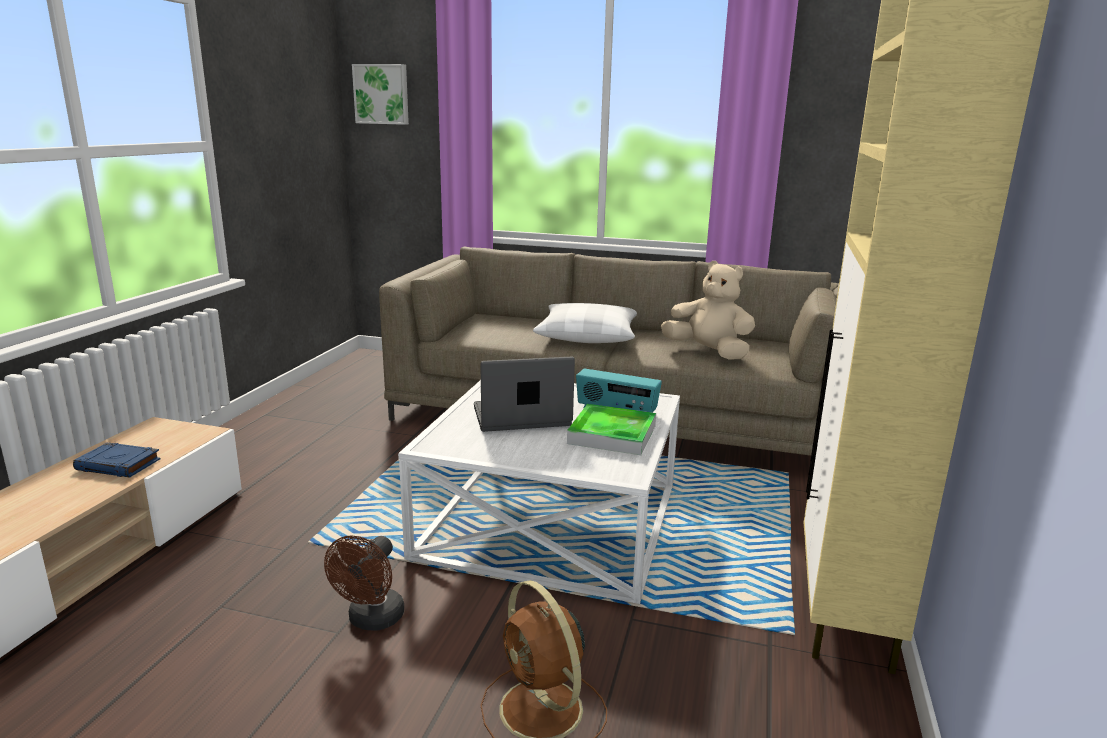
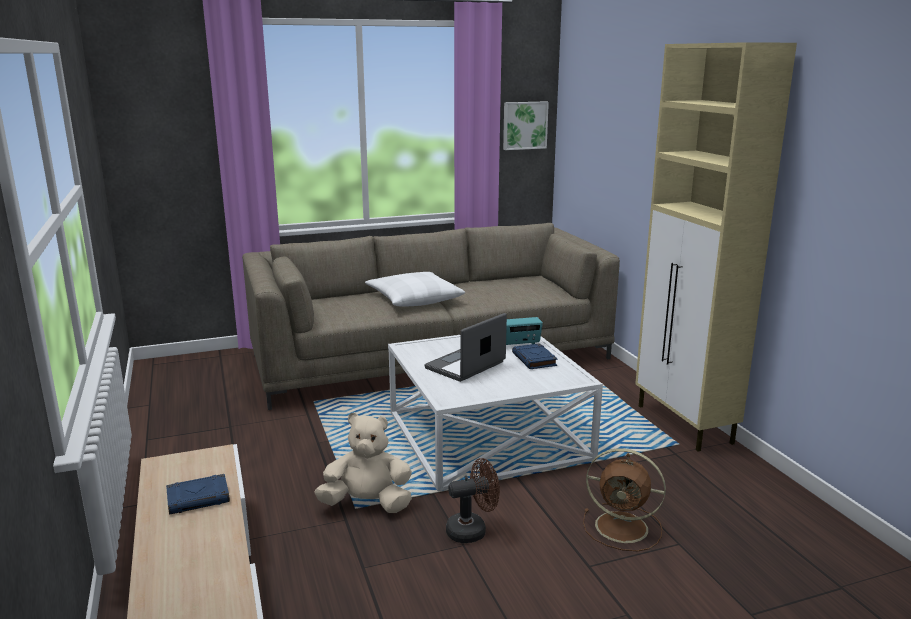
camera: 35 degrees left, 0 degrees up
(372, 620) = (472, 530): brown fan -> brown fan turned 90 degrees counterclockwise
(382, 94) = (143, 111): picture -> picture (524, 125)
(612, 434) = (534, 360): tray -> blue book
(708, 352) = (509, 293): beige plush toy -> beige plush toy (367, 504)

